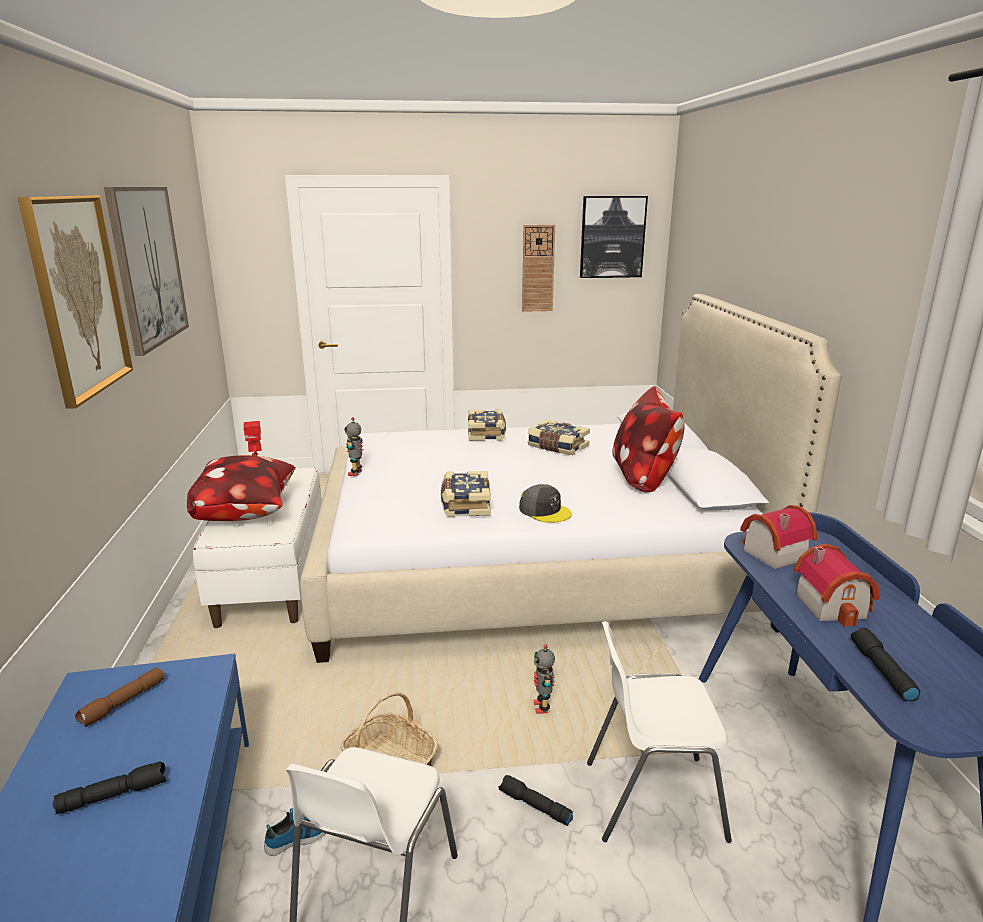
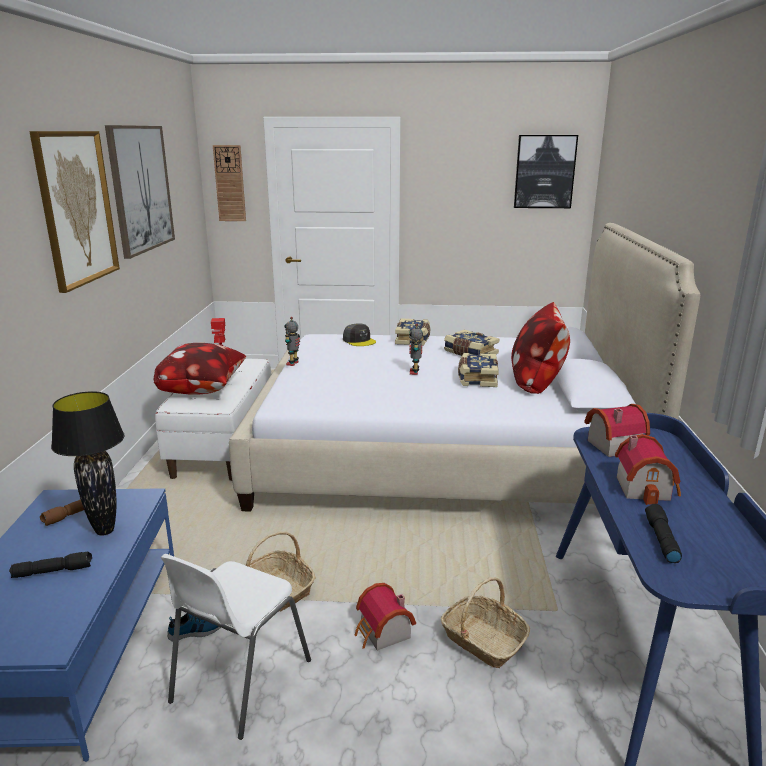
camera: 10 degrees right, 0 degrees up
(171, 724) = (105, 531): none -> black table lamp
(465, 504) = (372, 392): book -> book (477, 378)
(534, 806) = (383, 634): black flashlight -> toy house
(538, 268) = (476, 199): wall clock -> wall clock (230, 183)
(542, 708) = (413, 563): toy robot -> toy robot (415, 372)
(545, 511) = (438, 402): grey cap -> grey cap (359, 341)
(652, 798) = (483, 640): white chair -> basket

